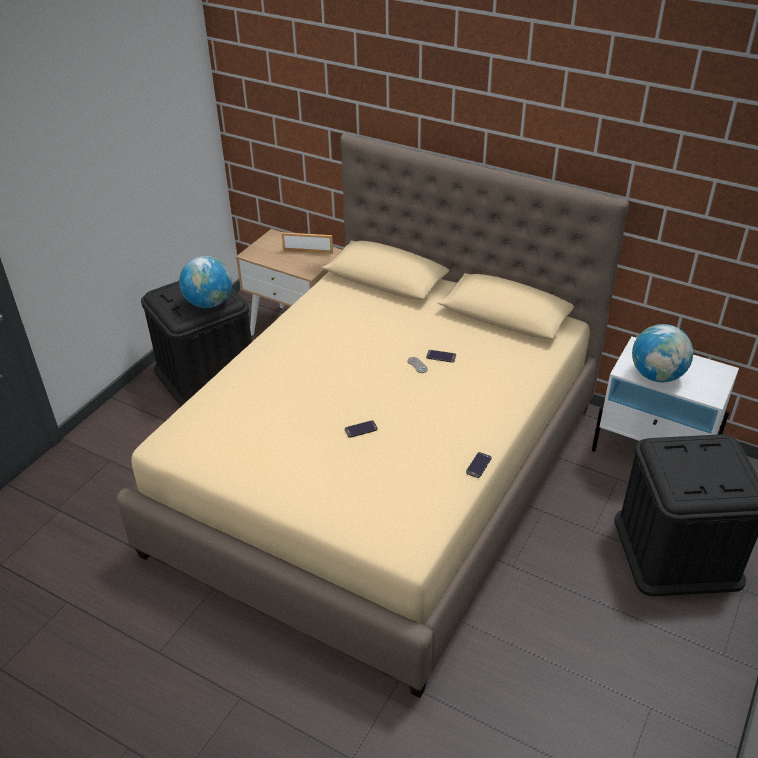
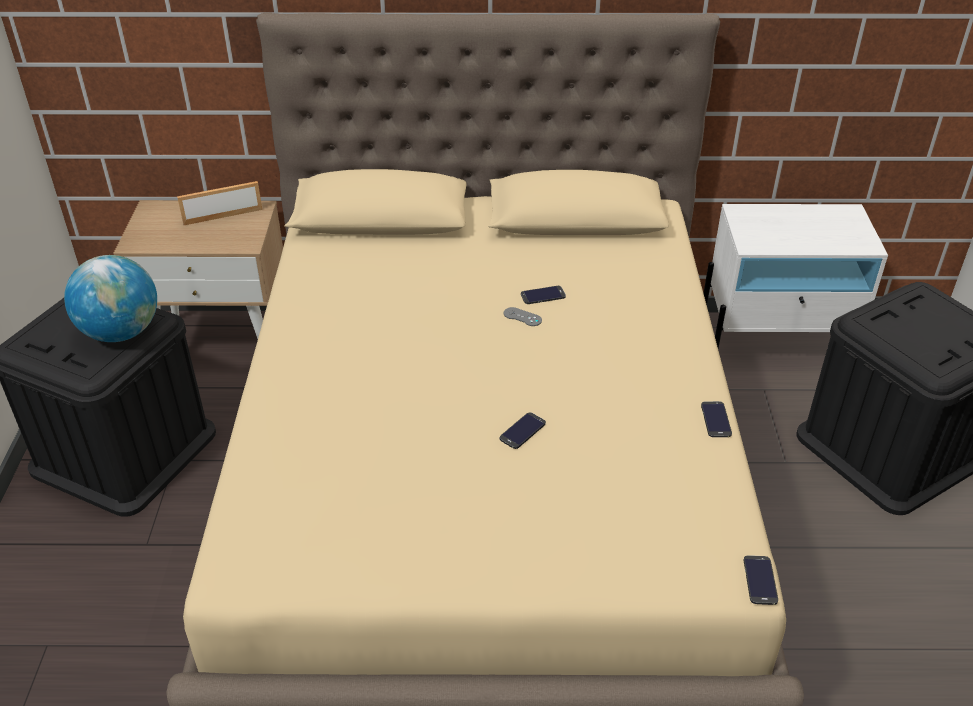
camera: 30 degrees left, 0 degrees up
(420, 559) = (760, 580): none -> phone
(657, 375) = (789, 240): globe -> none

